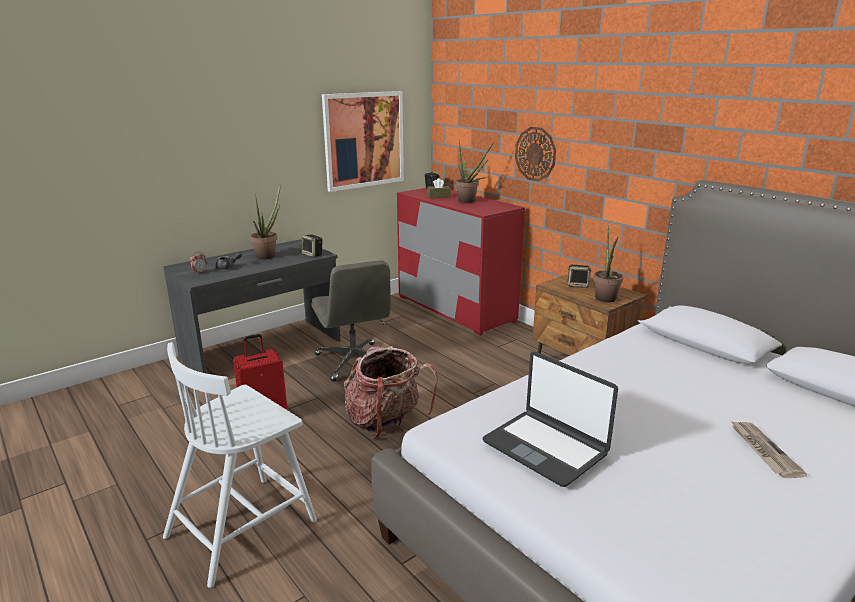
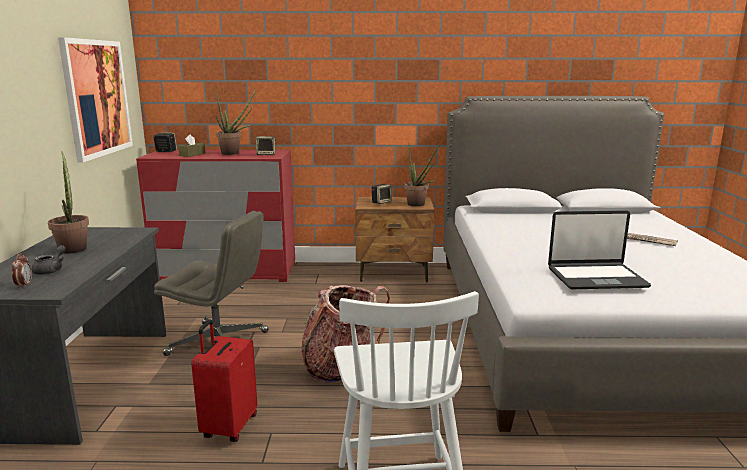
camera: 50 degrees left, 5 degrees down
(313, 255) = (130, 233): speaker -> speaker (266, 154)
(535, 154) = (295, 97): wall clock -> none

